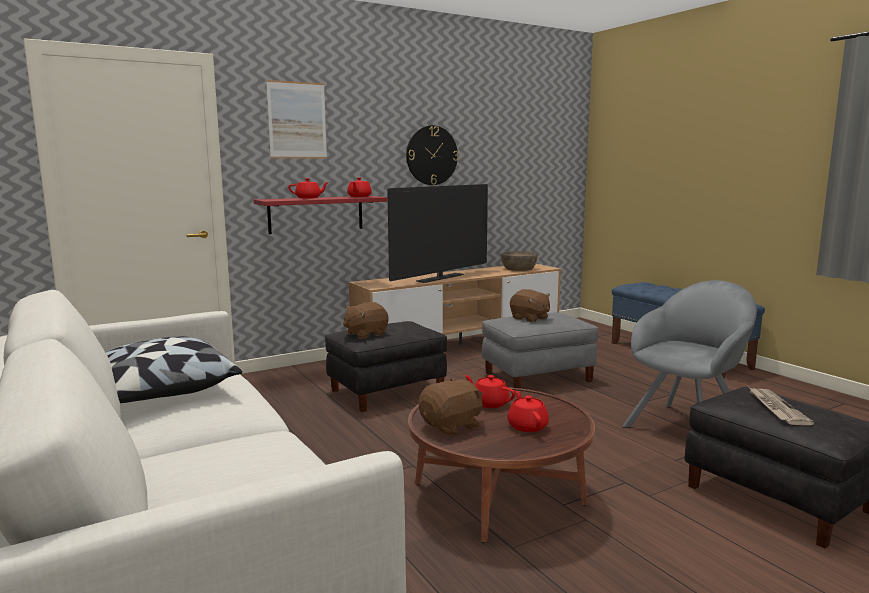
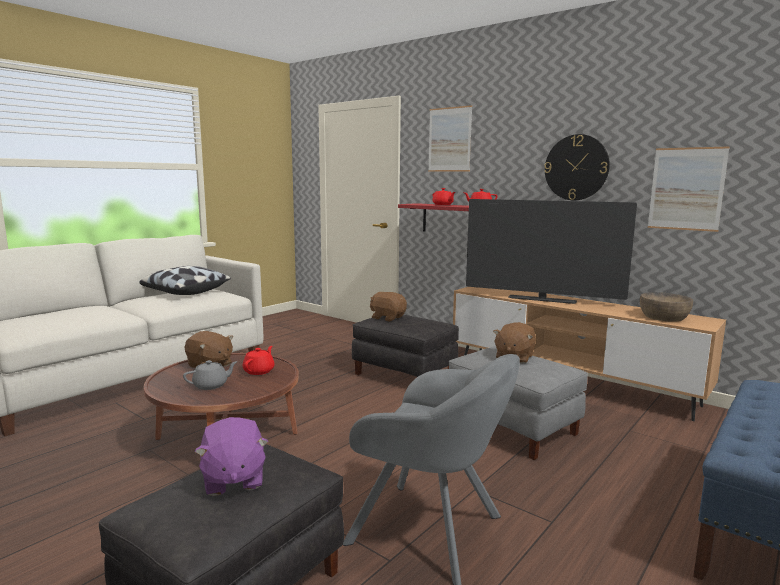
camera: 70 degrees right, 0 degrees up
(504, 172) = (686, 189): none -> picture
(527, 426) = (211, 385): red teapot -> grey teapot
(776, 408) = (233, 479): newspaper -> purple plush toy

